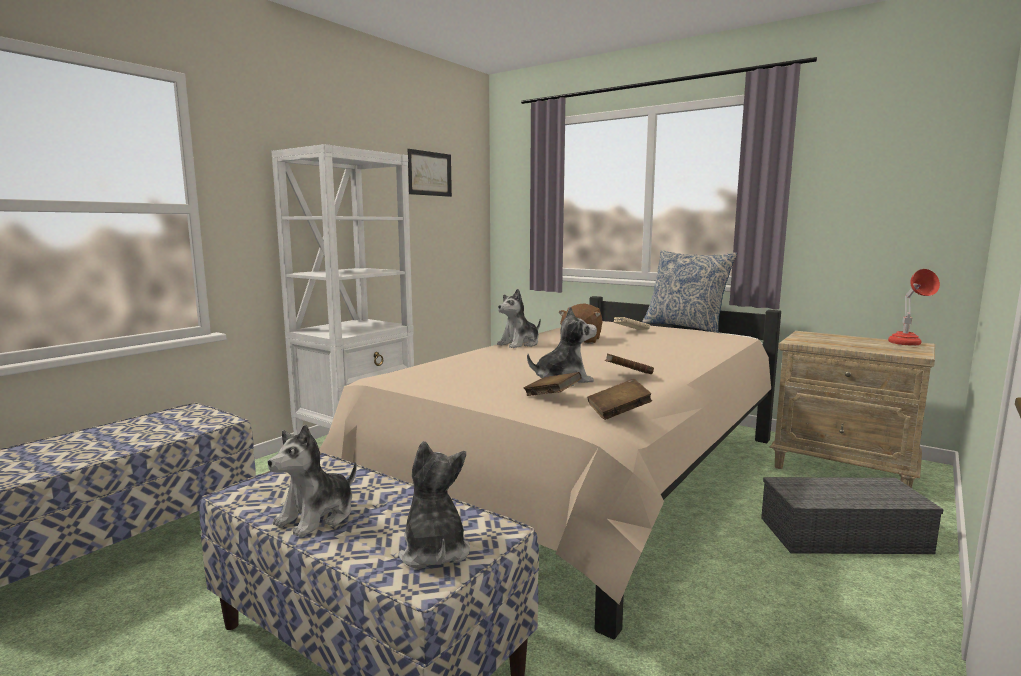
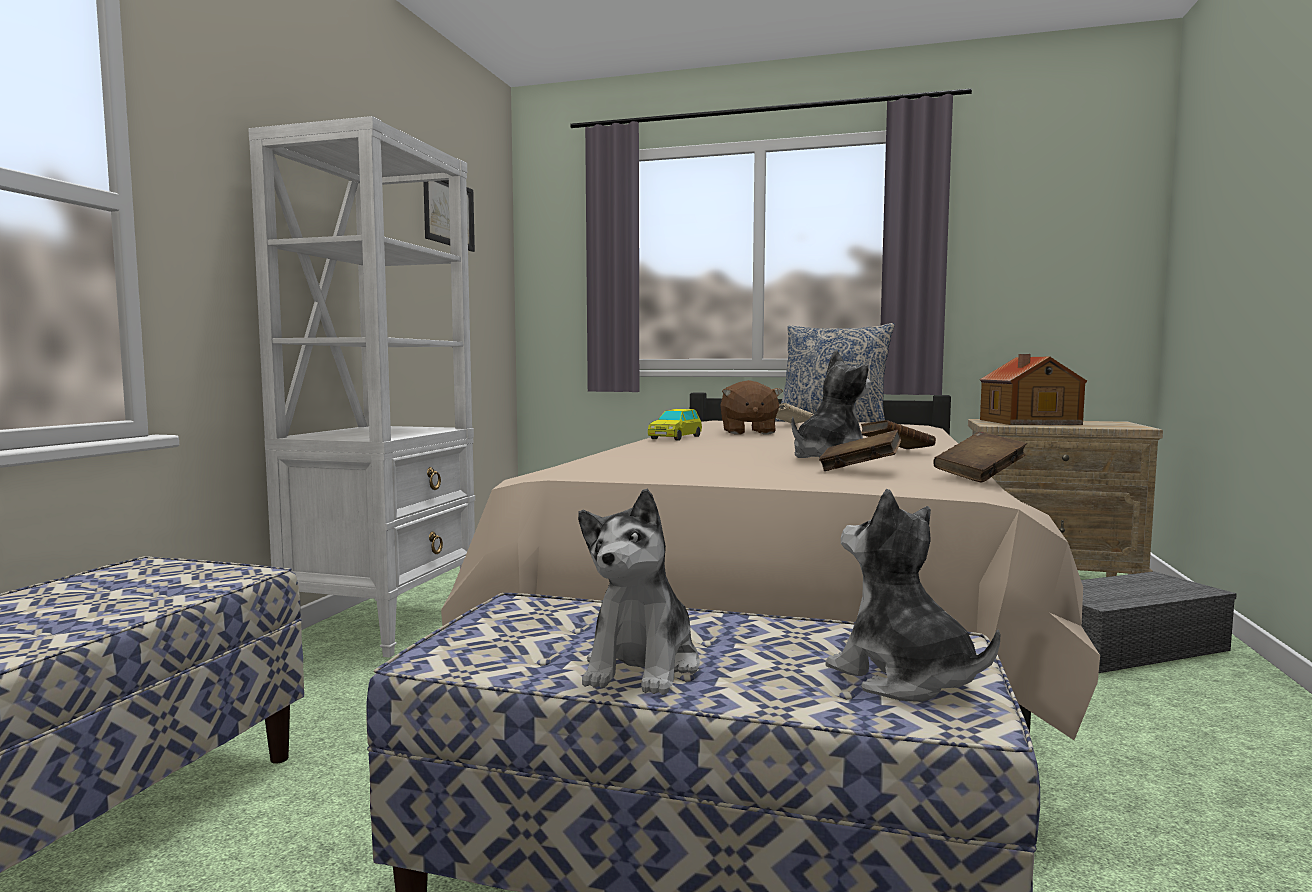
camera: 20 degrees left, 5 degrees down
(519, 344) = (675, 438): plush toy -> toy car
(832, 340) = (1028, 422): none -> toy house
(908, 344) = (1108, 422): red table lamp -> none

